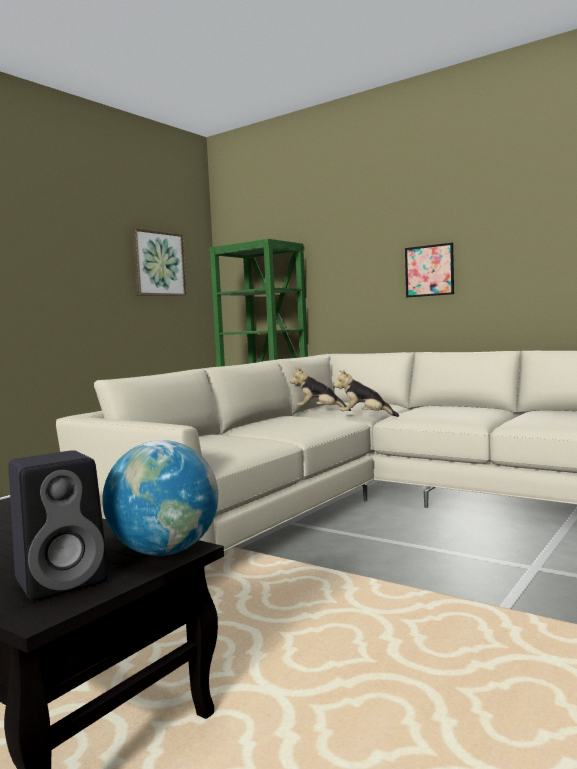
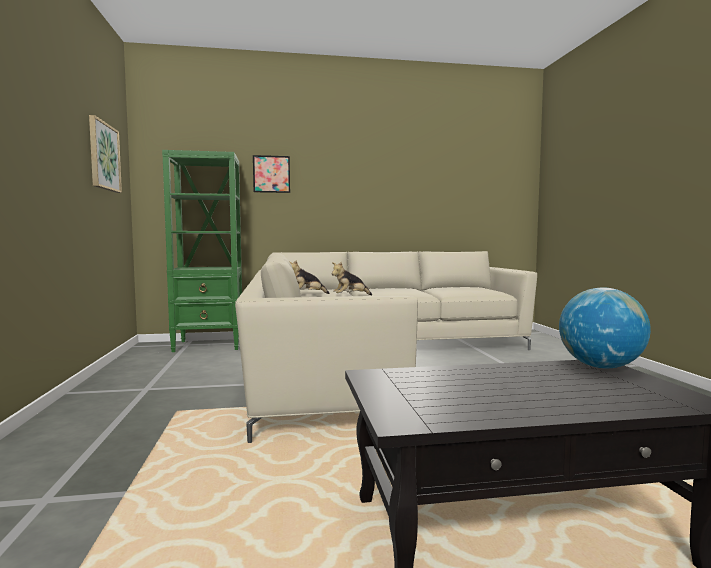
camera: 45 degrees left, 0 degrees up
(64, 580) = (634, 389): black speaker -> none
(429, 270) = (347, 195): picture -> picture (271, 174)

